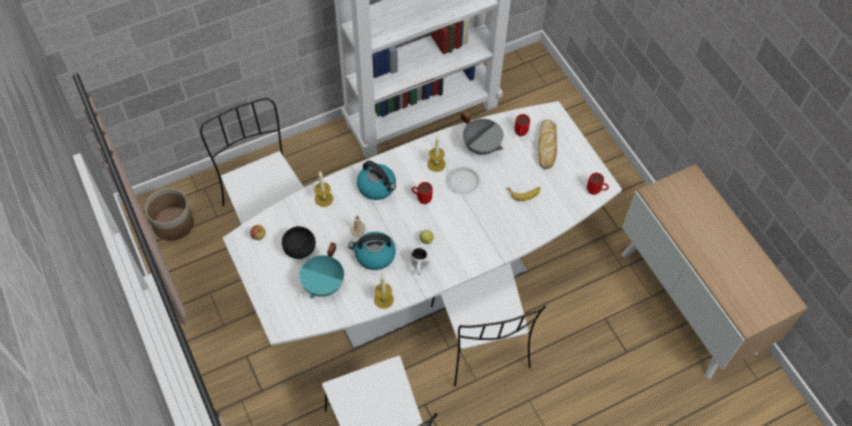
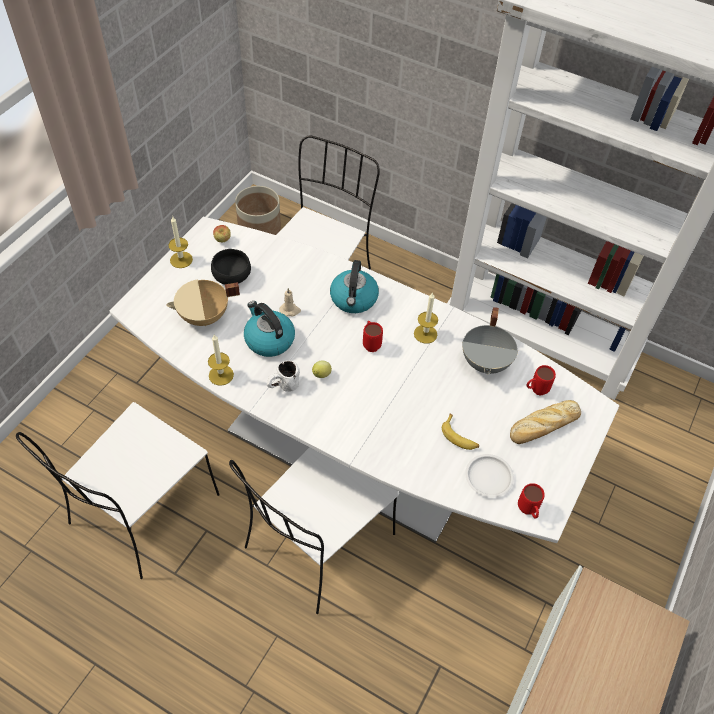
camera: 55 degrees right, 5 degrees down
(323, 199) = (304, 265): candle -> candle (181, 260)
(324, 284) = (204, 317): turquoise cooking pot -> beige cooking pot
(463, 181) = (424, 369): white plate -> white plate (489, 477)

